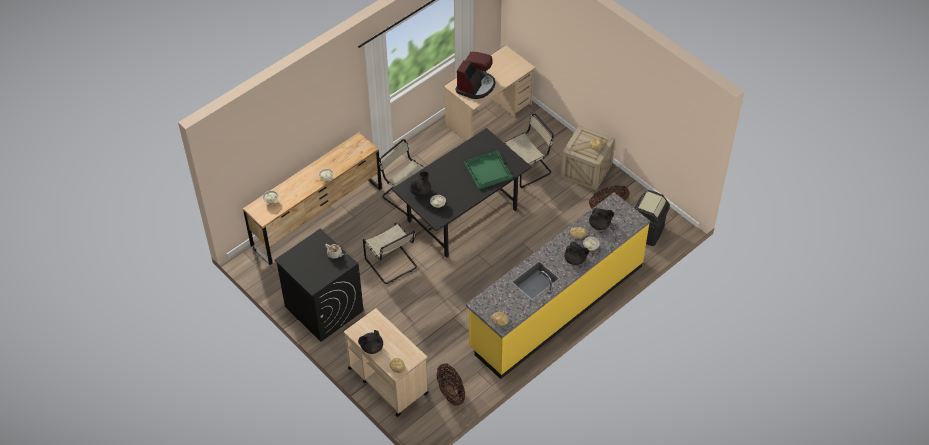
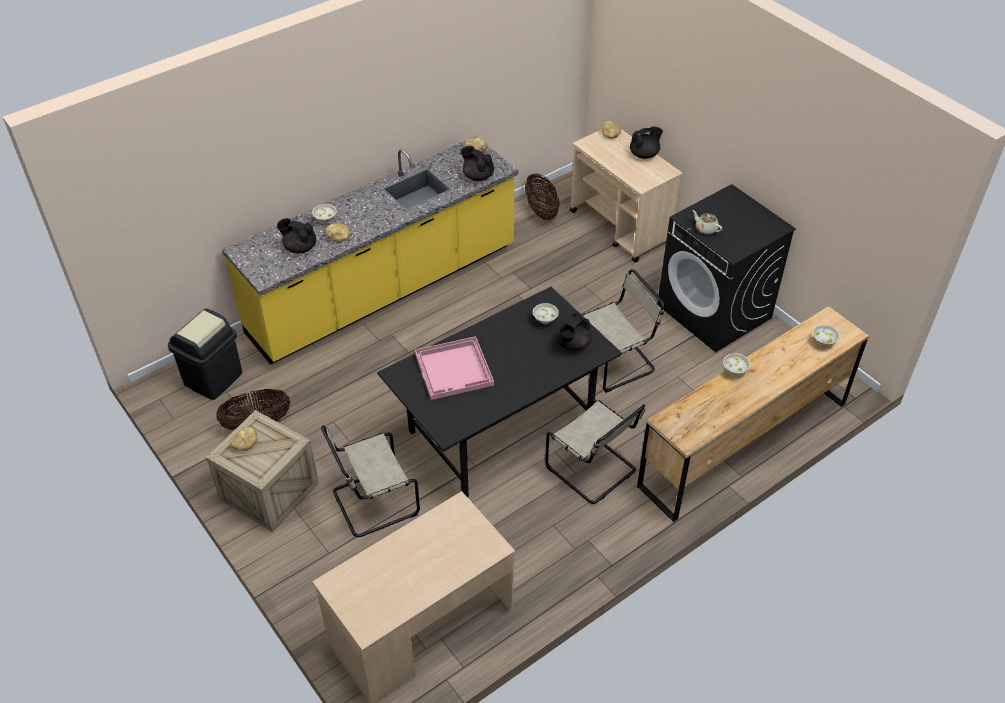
camera: 175 degrees left, 5 degrees down
(392, 264) = (616, 362): beige chair -> beige chair turned 90 degrees clockwise
(476, 86) = (447, 543): coffee machine -> none
(487, 170) = (454, 369): green tray -> pink tray
(575, 260) = (352, 207): black teapot -> black teapot (477, 176)

